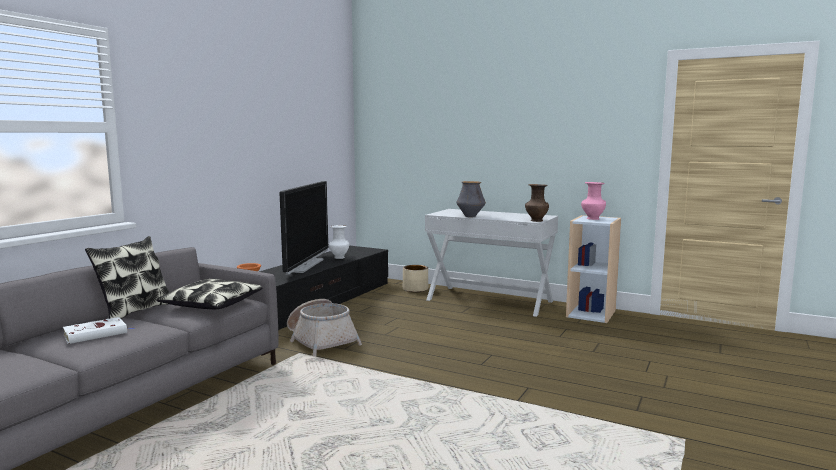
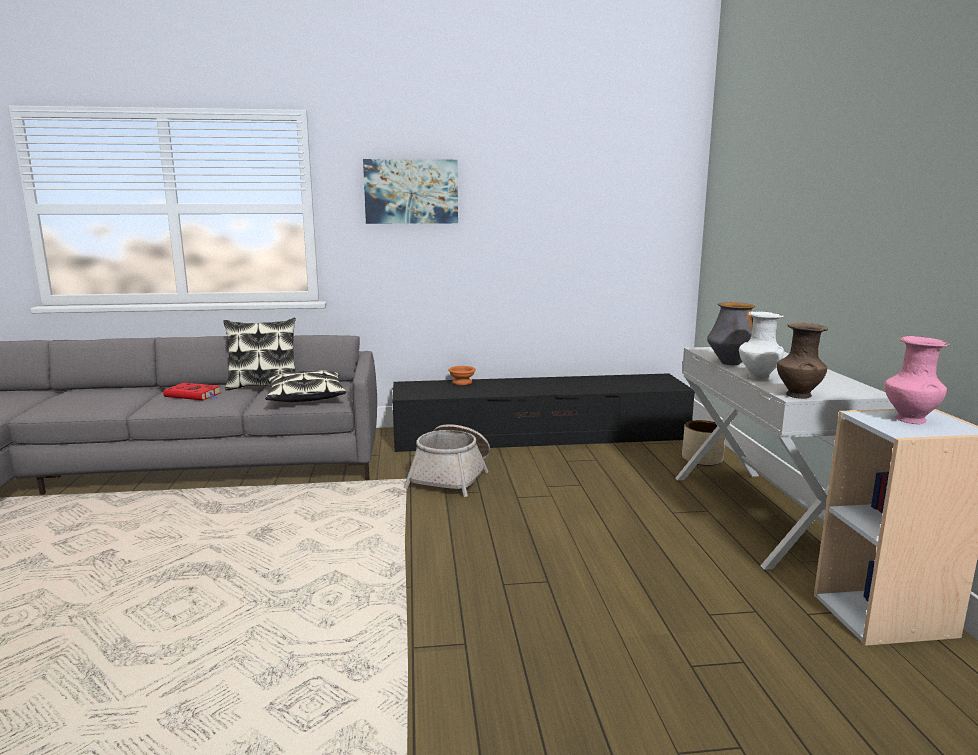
camera: 55 degrees right, 5 degrees up
(97, 334) = (194, 395): white book -> red book
(196, 113) = (411, 191): none -> picture
(304, 265) = (542, 384): television -> none
(338, 257) = (604, 385): white vase -> white vase (757, 377)

